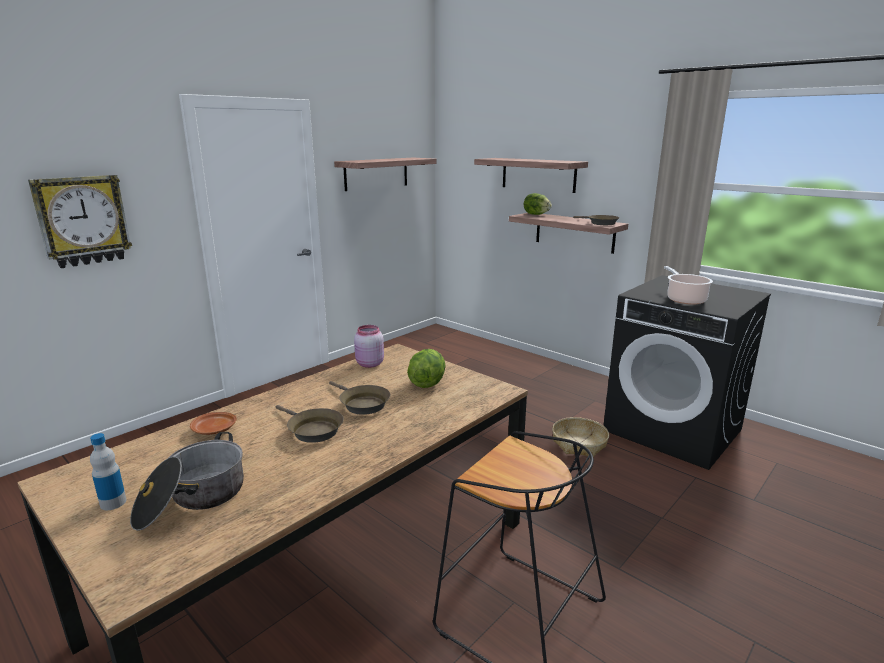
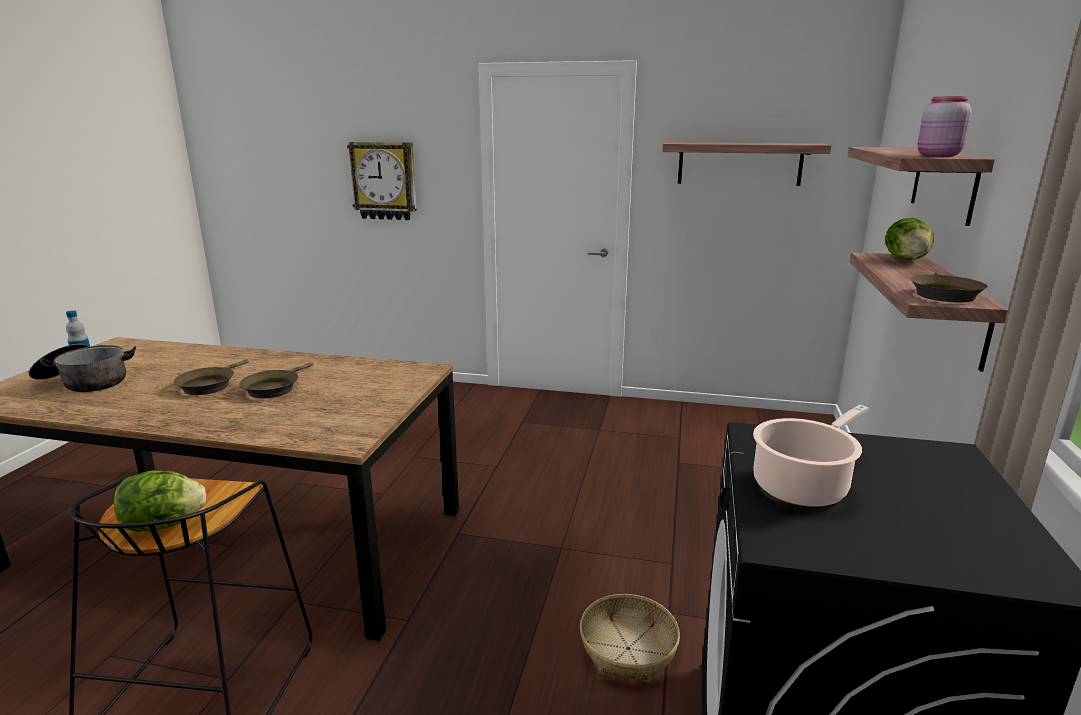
camera: 60 degrees right, 0 degrees up
(215, 430) = (201, 357): brown plate -> none
(369, 364) = (378, 367): pink jar -> pink jar (936, 156)
(427, 383) = (344, 402): lettuce -> lettuce (163, 525)

